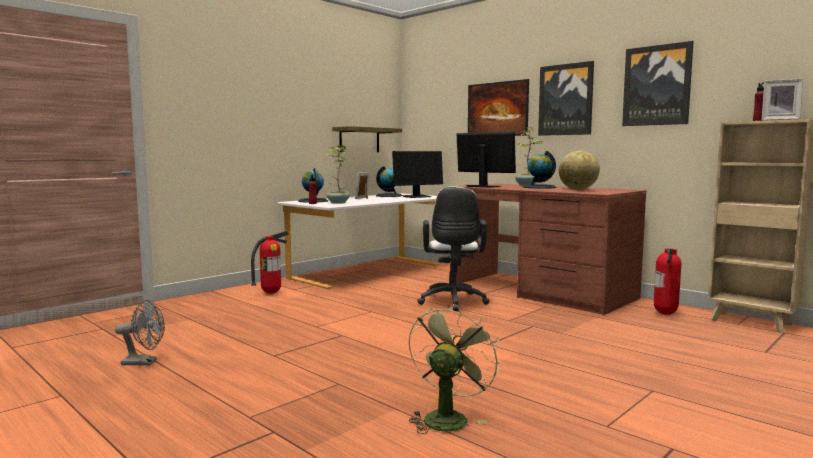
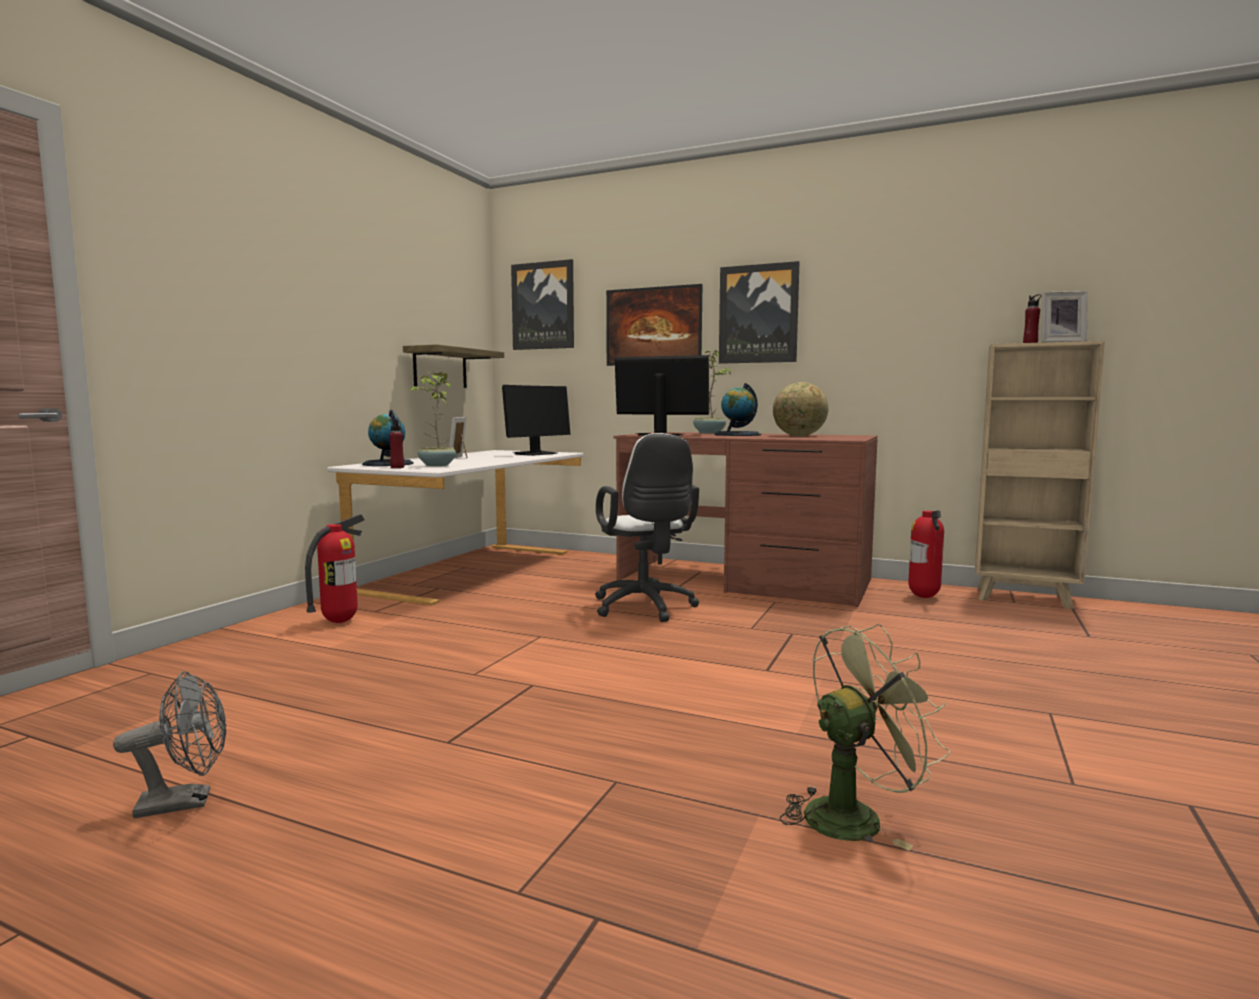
camera: 20 degrees left, 0 degrees up
(389, 196) = (490, 453): globe -> none
(447, 417) = (854, 815): green fan -> green fan turned 60 degrees clockwise
(657, 85) = (888, 297): picture -> picture (543, 306)

